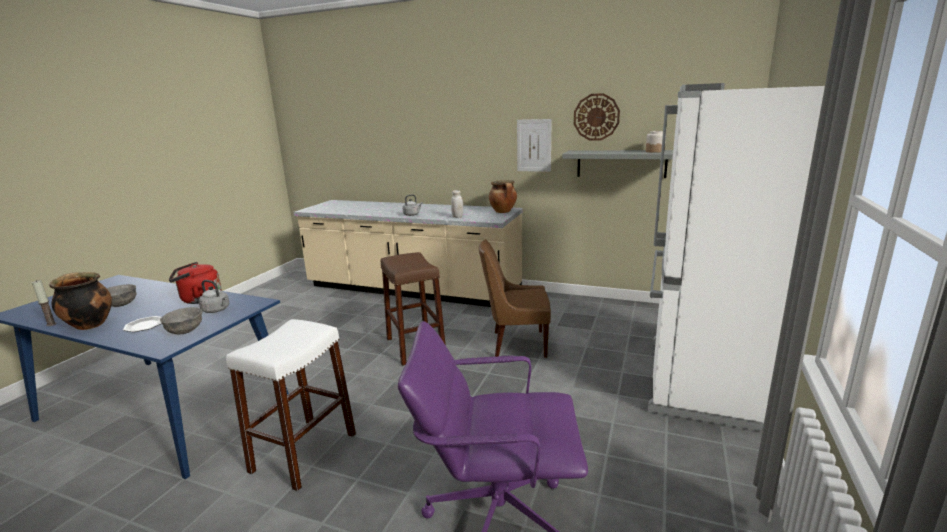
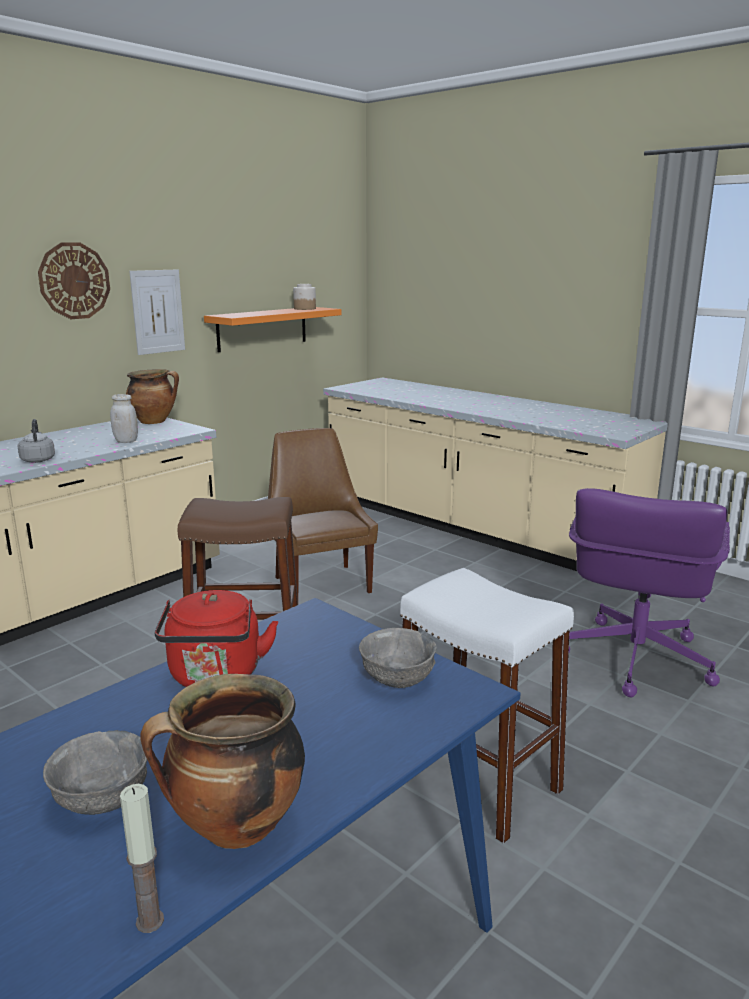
camera: 70 degrees left, 0 degrees up
(145, 325) = (324, 731): plate -> none
(217, 310) = (312, 652): grey kettle -> none
(516, 344) = (321, 583): brown chair -> brown chair turned 135 degrees clockwise
(596, 117) = (231, 267): wall clock -> wall clock (74, 281)
(621, 163) = (262, 328): grey shelf -> orange shelf
(696, 380) = (475, 528): white fridge -> beige counter

